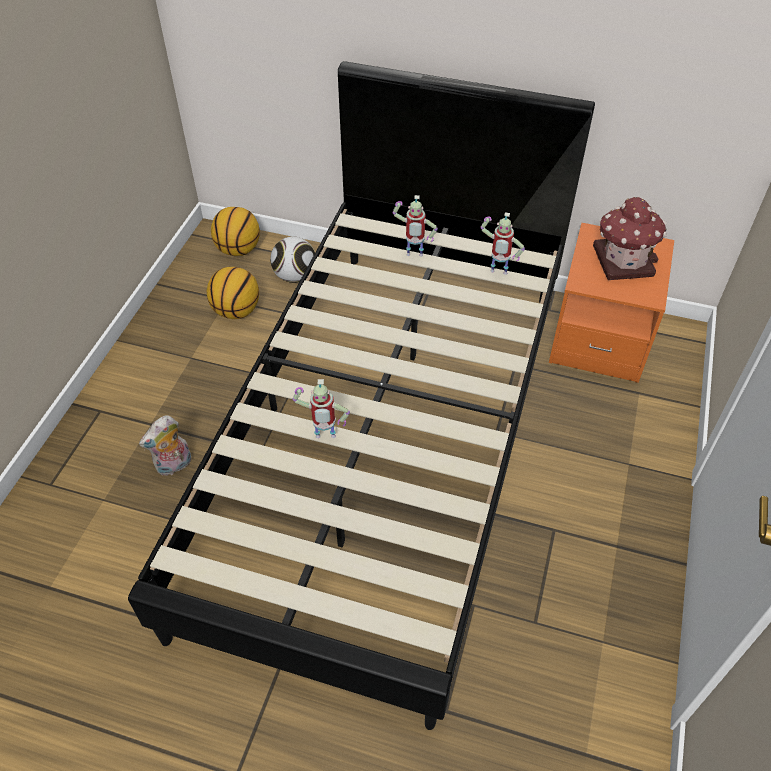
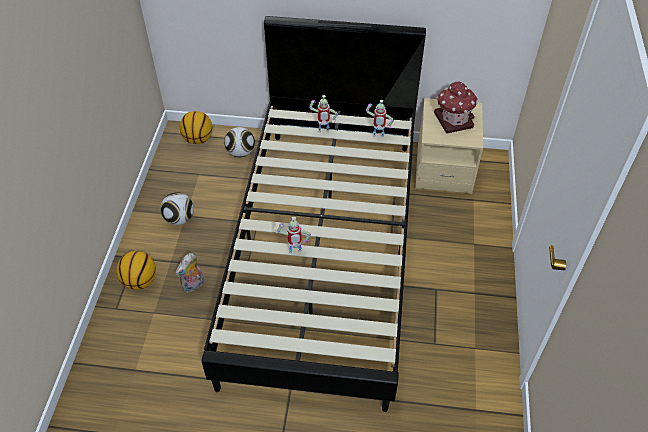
camera: 10 degrees left, 0 degrees up
(180, 362) = (179, 219): none -> football
(236, 311) = (207, 181): basketball -> basketball (140, 281)
(599, 339) = (444, 169): orange nightstand -> beige nightstand

